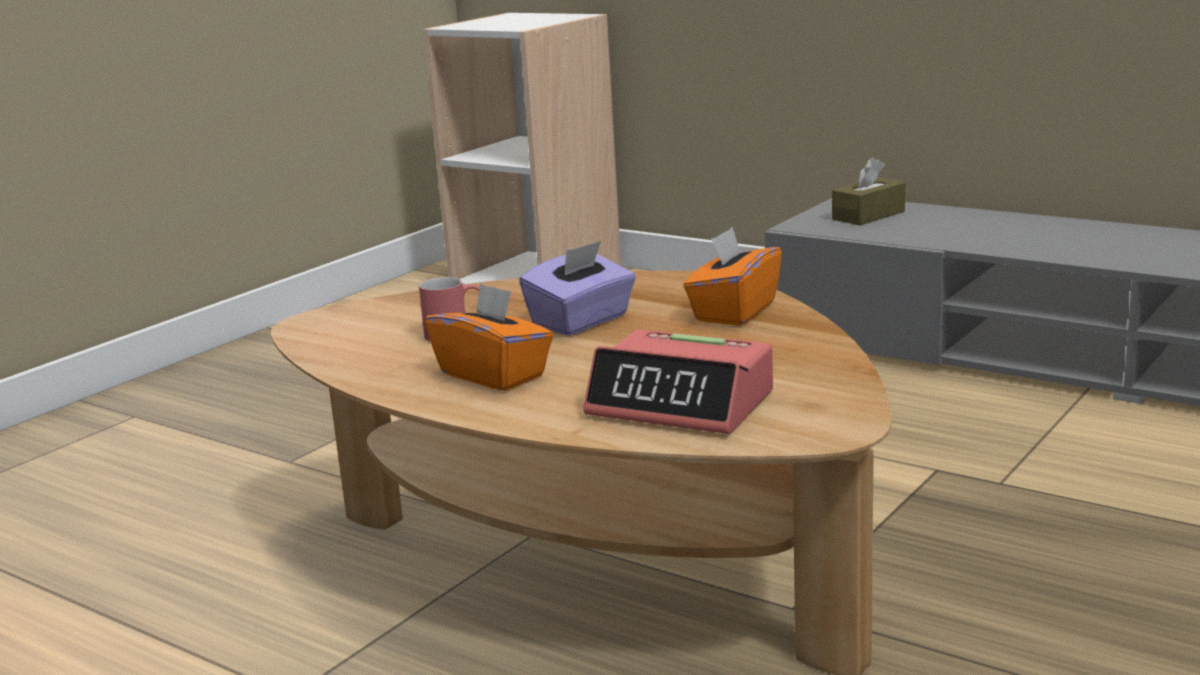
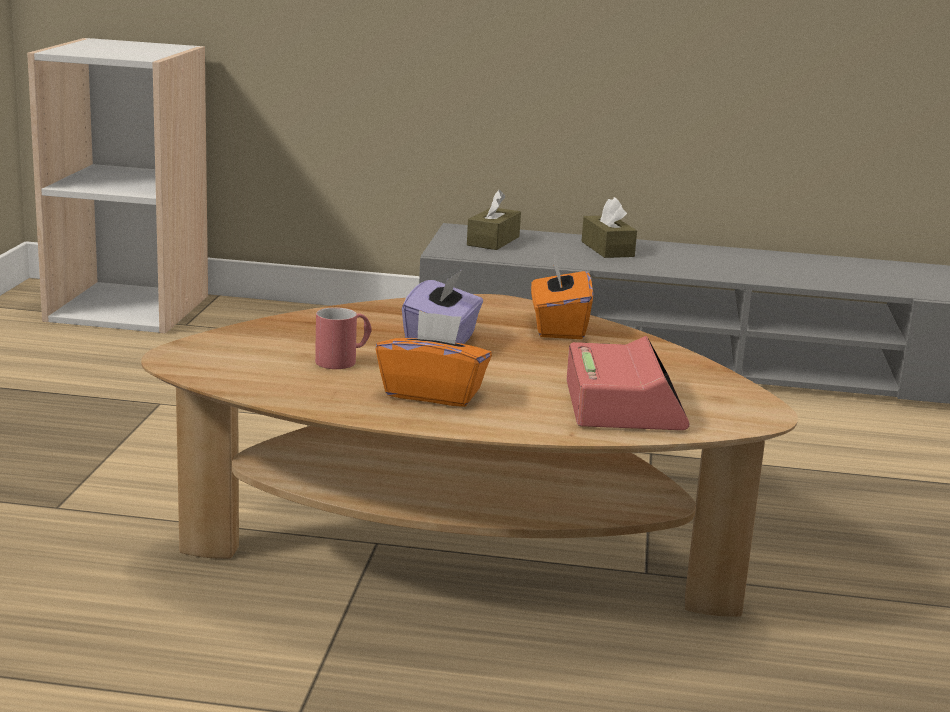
camera: 30 degrees left, 0 degrees up
(682, 404) = (623, 405): alarm clock -> alarm clock turned 90 degrees counterclockwise
(996, 227) = (607, 249): none -> brown tissue box

